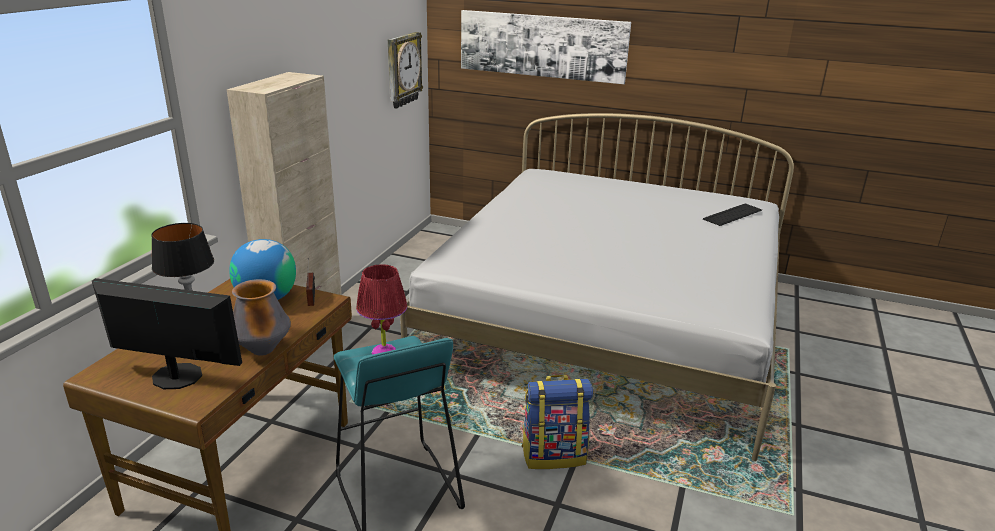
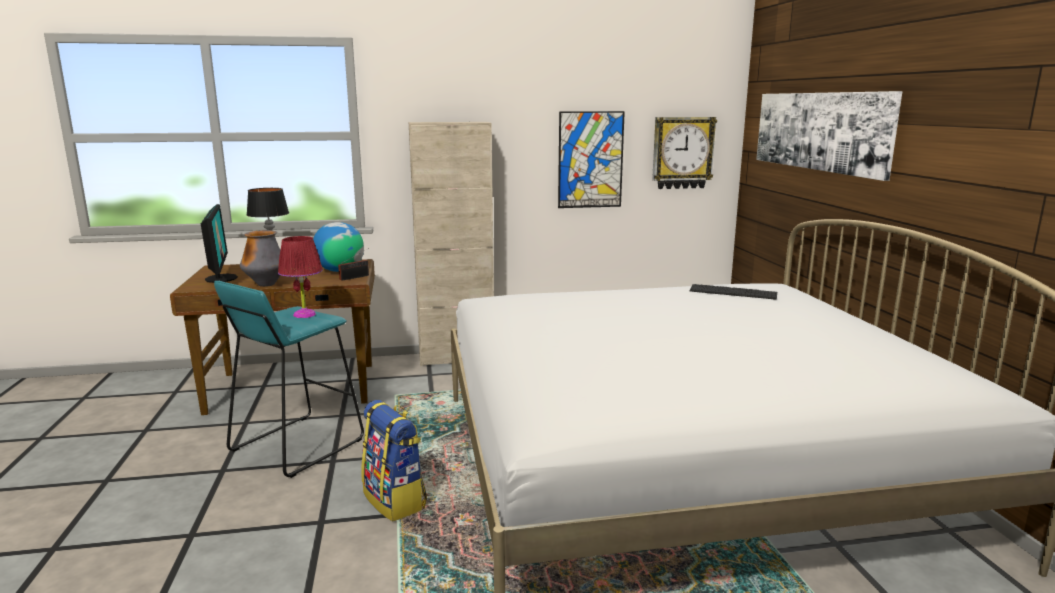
camera: 60 degrees right, 10 degrees down
(355, 93) = (590, 160): none -> picture
(732, 214) = (877, 379): keyboard -> keyboard (733, 292)

